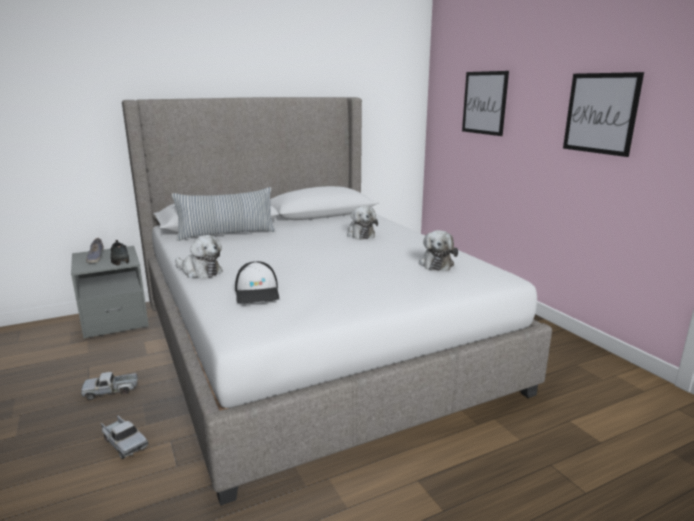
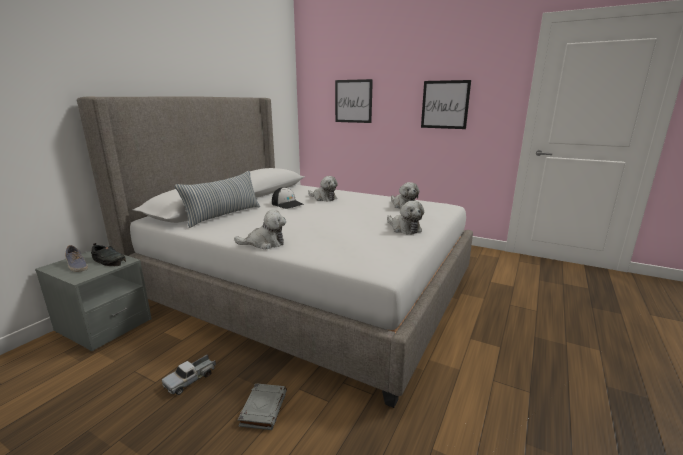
camera: 35 degrees left, 0 degrees up
(124, 443) = (263, 408): toy truck -> grey book
(258, 293) = (347, 244): cap -> cap (287, 204)
(367, 292) = (404, 228): none -> plush toy

